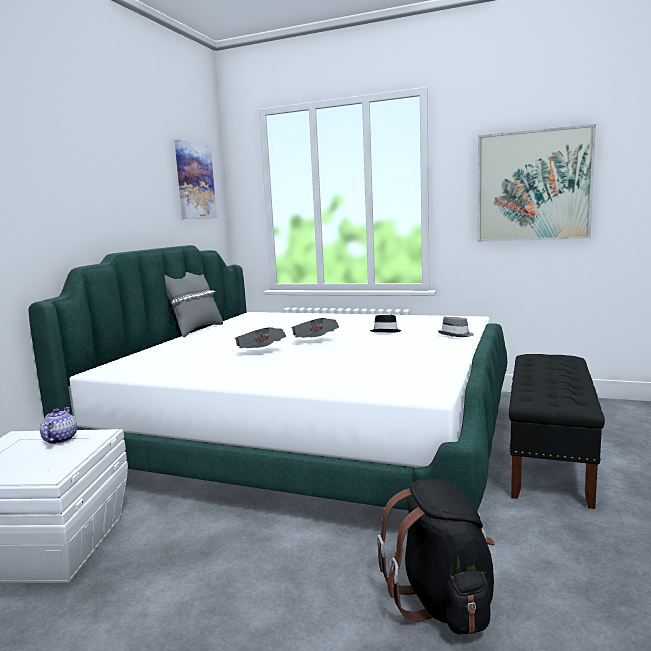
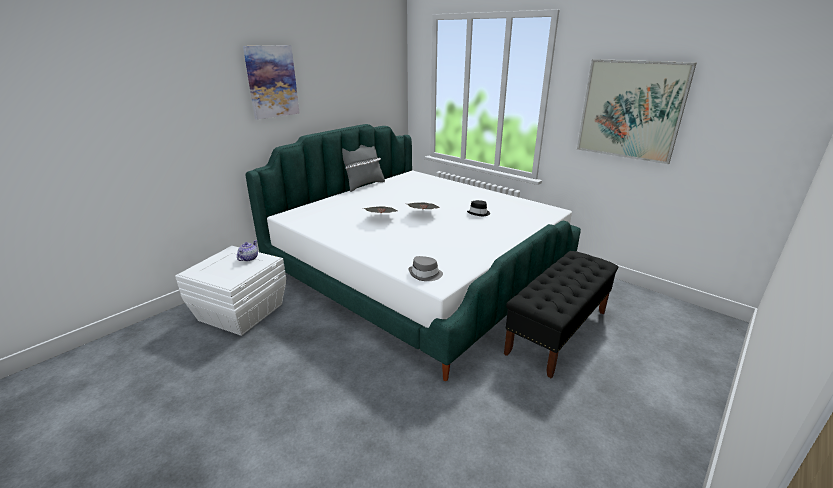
camera: 20 degrees right, 15 degrees up
(194, 181) = (378, 73): picture -> picture (272, 82)
(442, 602) = (406, 406): black backpack -> none
(456, 335) = (522, 228): grey hat -> grey hat (425, 274)

